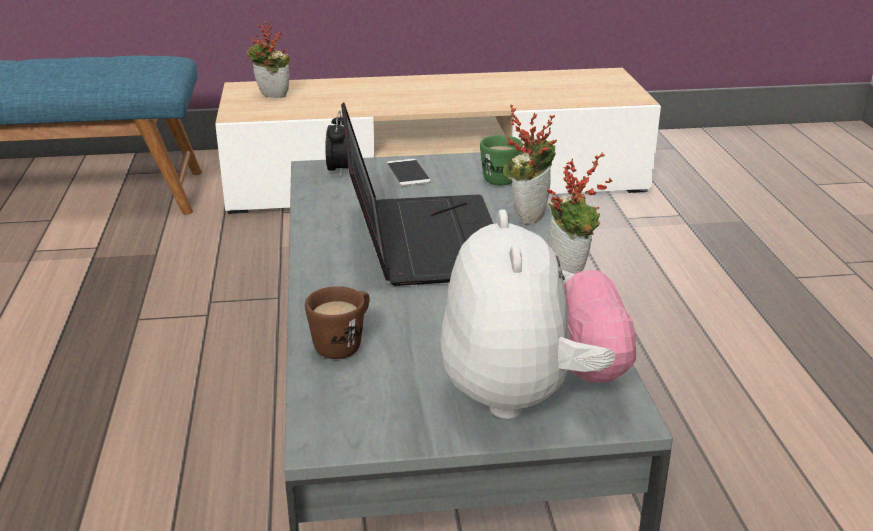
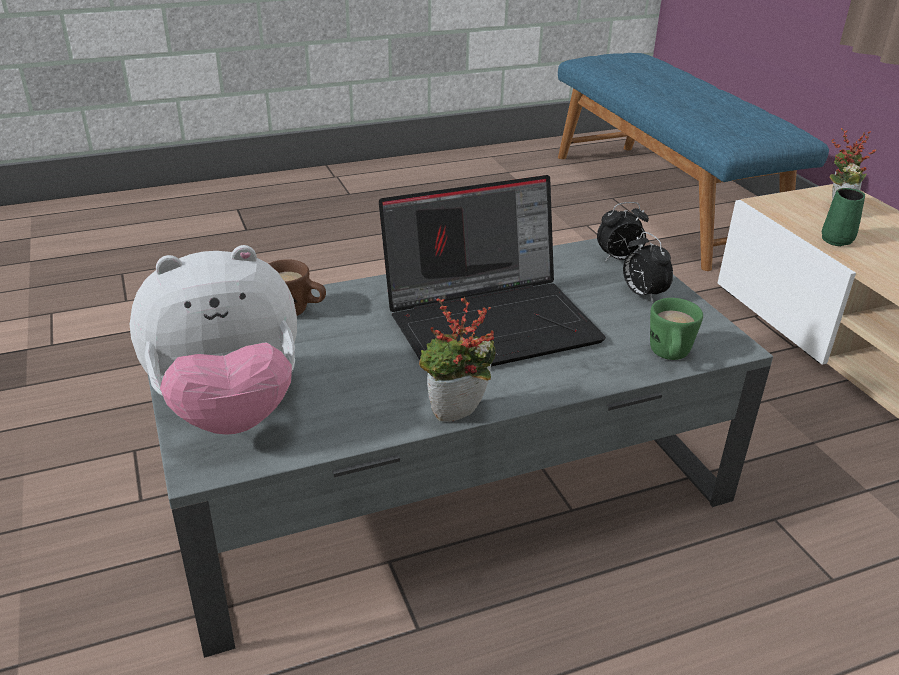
camera: 75 degrees right, 5 degrees up
(320, 108) = (838, 239): none -> green mug
(408, 173) = (642, 294): phone -> alarm clock
(528, 215) = (588, 378): potted plant -> none

